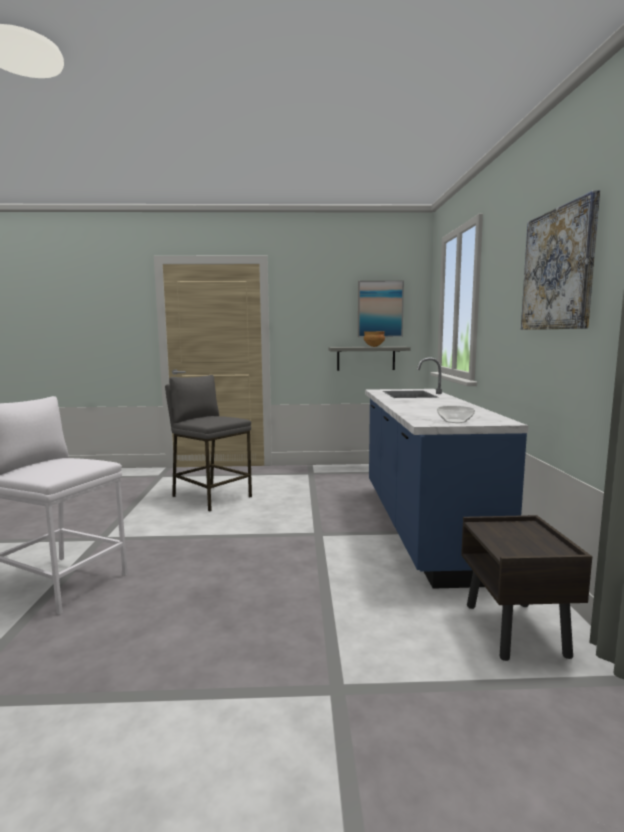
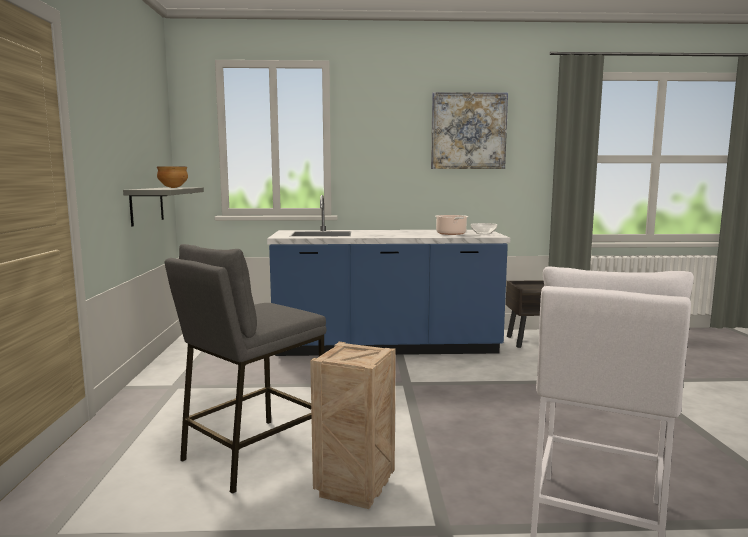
camera: 90 degrees left, 0 degrees up
(158, 519) = (354, 487): none -> crate
(380, 309) = (149, 135): picture -> none
(436, 414) = (451, 234): none -> cooking pot

